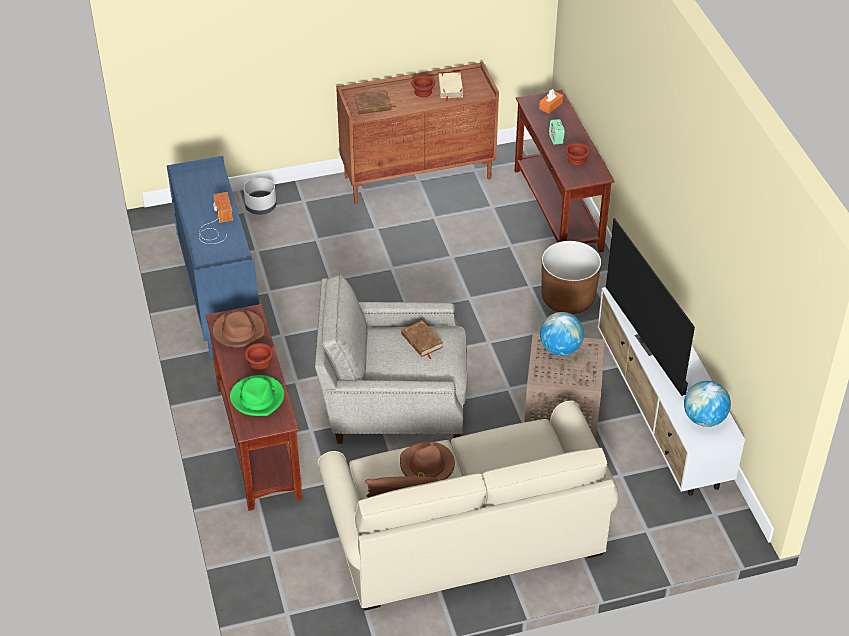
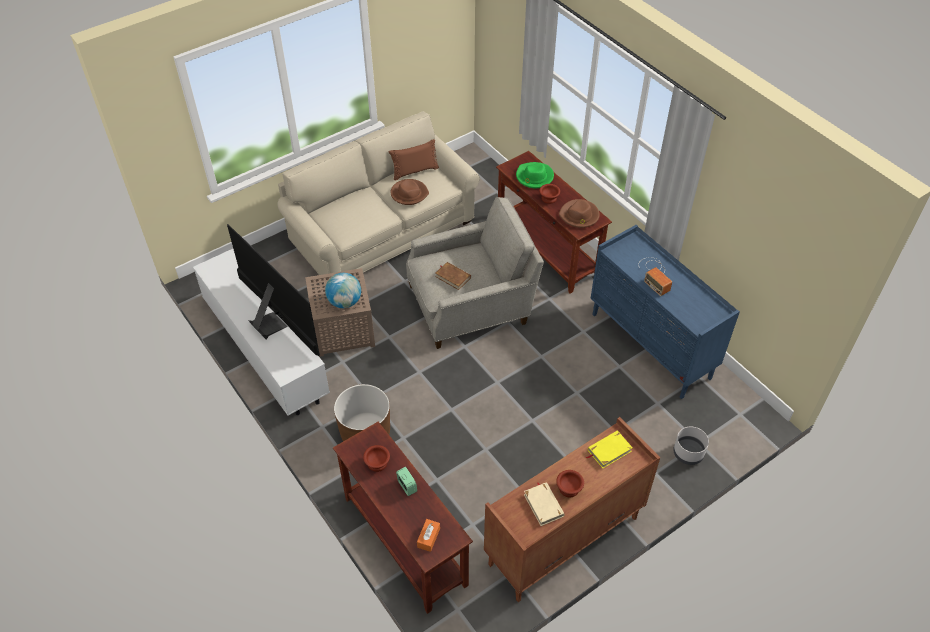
camera: 160 degrees right, 5 degrees up
(373, 106) = (609, 450): brown book -> yellow book
(704, 419) = (224, 273): globe -> none

